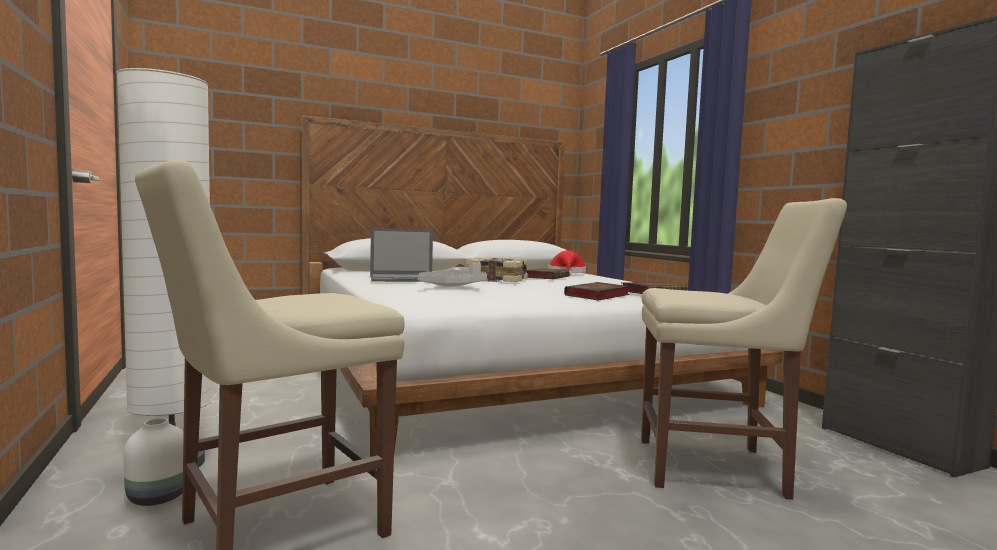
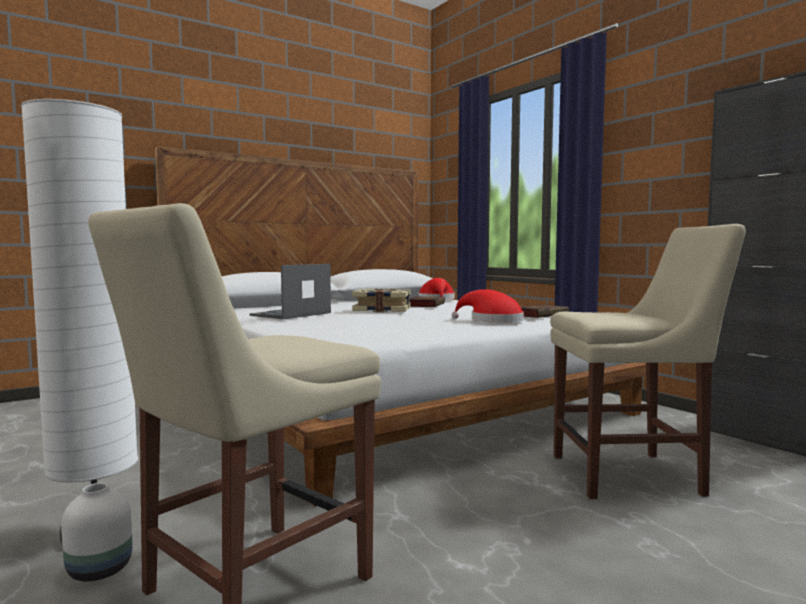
camera: 10 degrees left, 0 degrees up
(404, 279) = (290, 314): laptop -> laptop turned 150 degrees clockwise
(453, 286) = (353, 319): grey tray -> none
(597, 296) = (492, 321): book -> red hat

